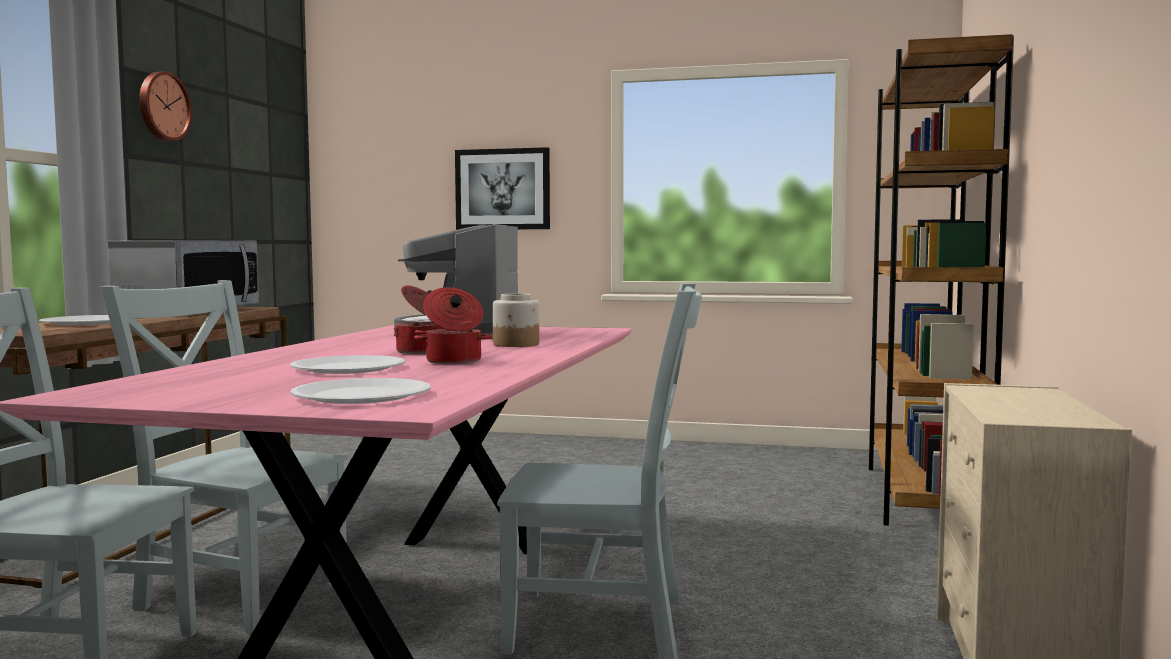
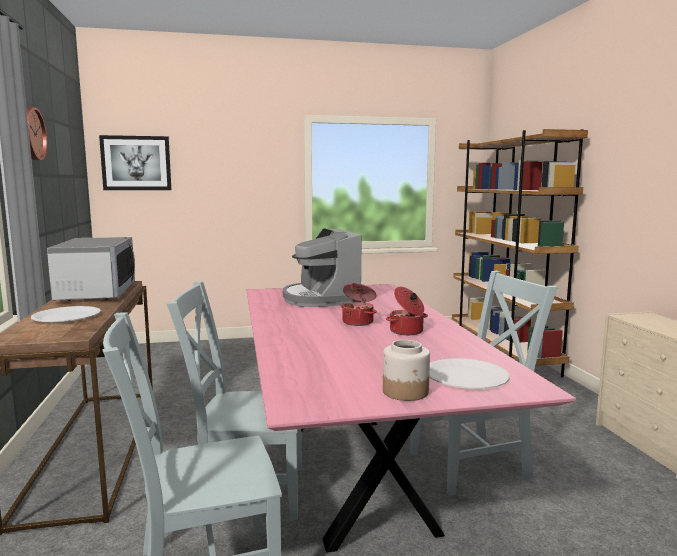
camera: 25 degrees left, 5 degrees up
(349, 368) = (371, 346): white plate -> none
(503, 189) = (234, 186): picture -> picture (136, 163)
(516, 344) = (386, 308): jar -> jar (406, 392)

